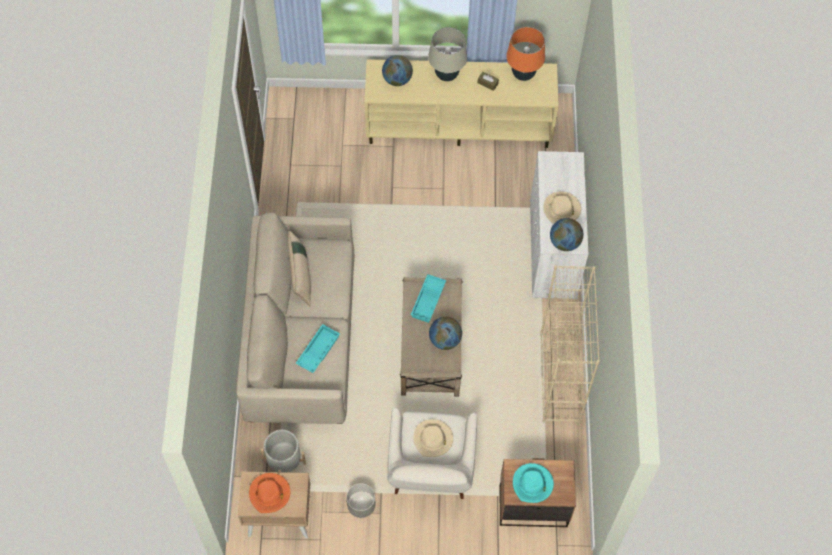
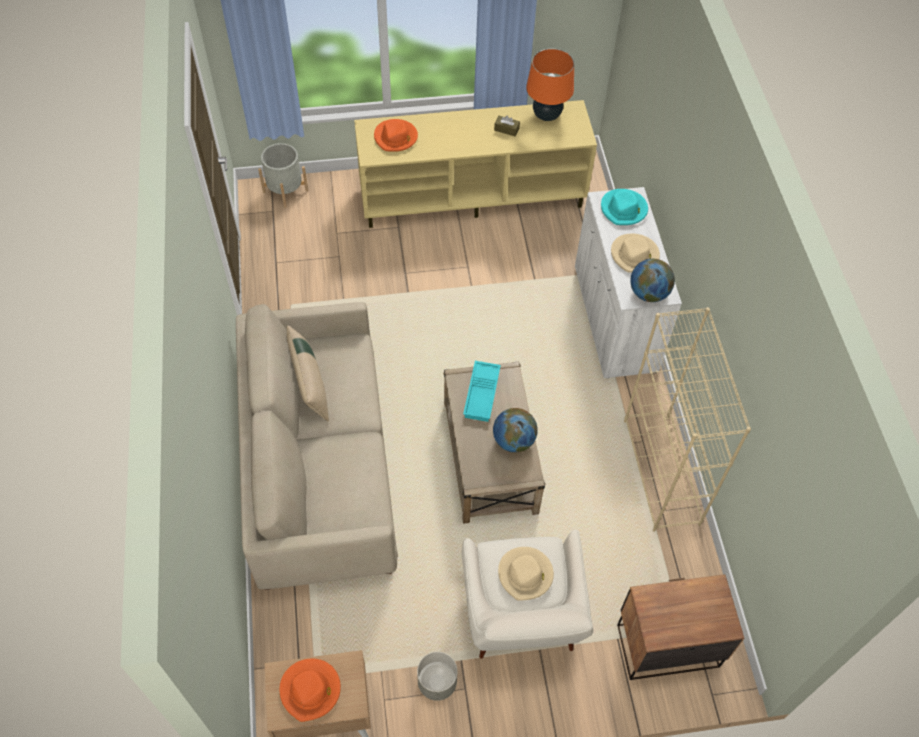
camera: 10 degrees left, 5 degrees down
(284, 462) = (322, 638): grey planter -> grey planter (285, 191)
(317, 350) = (347, 477): turquoise tray -> none
(397, 80) = (396, 137): globe -> orange hat
(446, 75) = (455, 126): beige table lamp -> none
(532, 484) = (678, 616): turquoise hat -> turquoise hat (624, 209)

